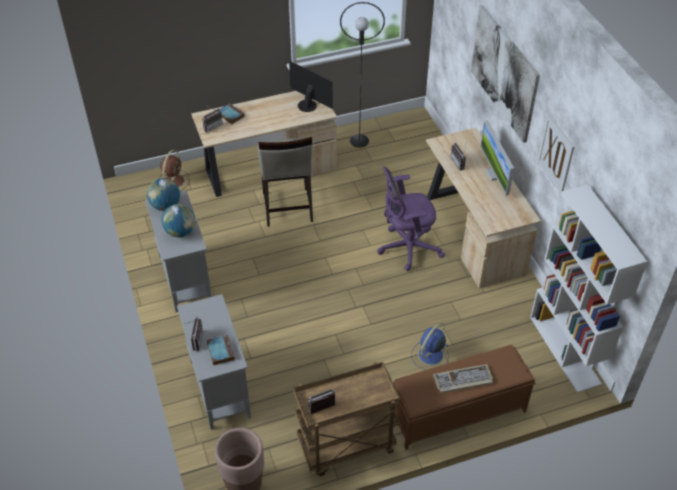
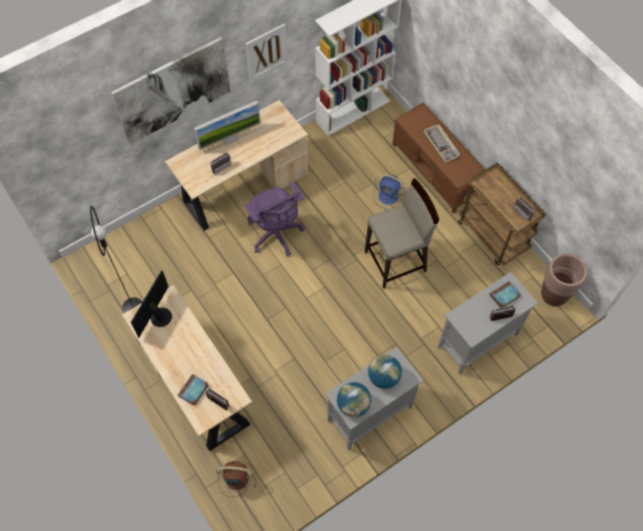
camera: 105 degrees left, 15 degrees up
(287, 207) = (249, 349): beige stool -> beige stool (396, 261)

